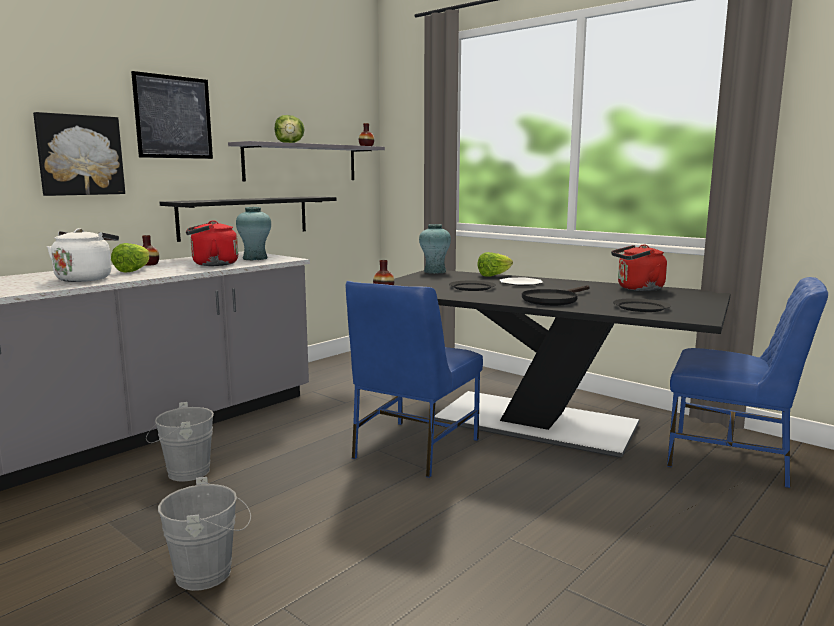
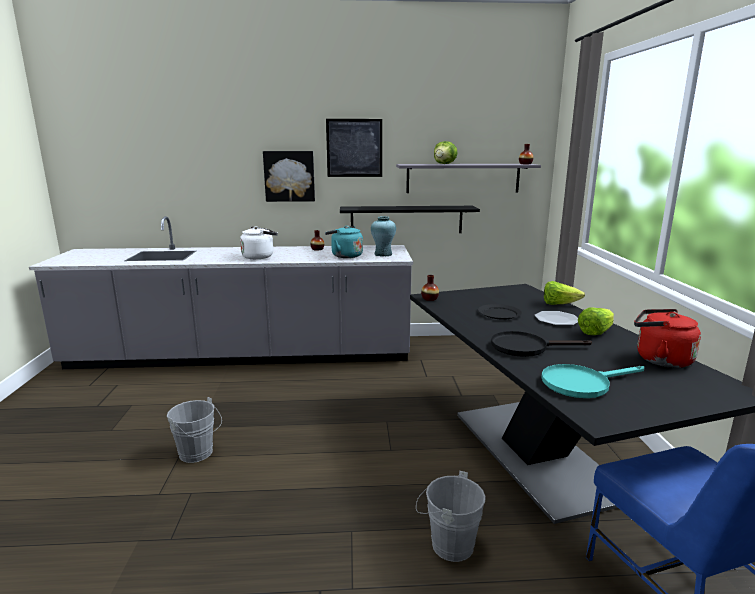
camera: 45 degrees right, 5 degrees up
(133, 270) = (296, 254): lettuce -> lettuce (595, 332)
(183, 473) = (275, 389): grey bucket -> grey bucket (447, 544)
(212, 264) = (345, 256): red kettle -> turquoise kettle
(413, 449) = (408, 431): blue chair -> none
(434, 271) = (521, 288): turquoise vase -> none
(640, 307) = (582, 383): black plate -> turquoise frying pan

